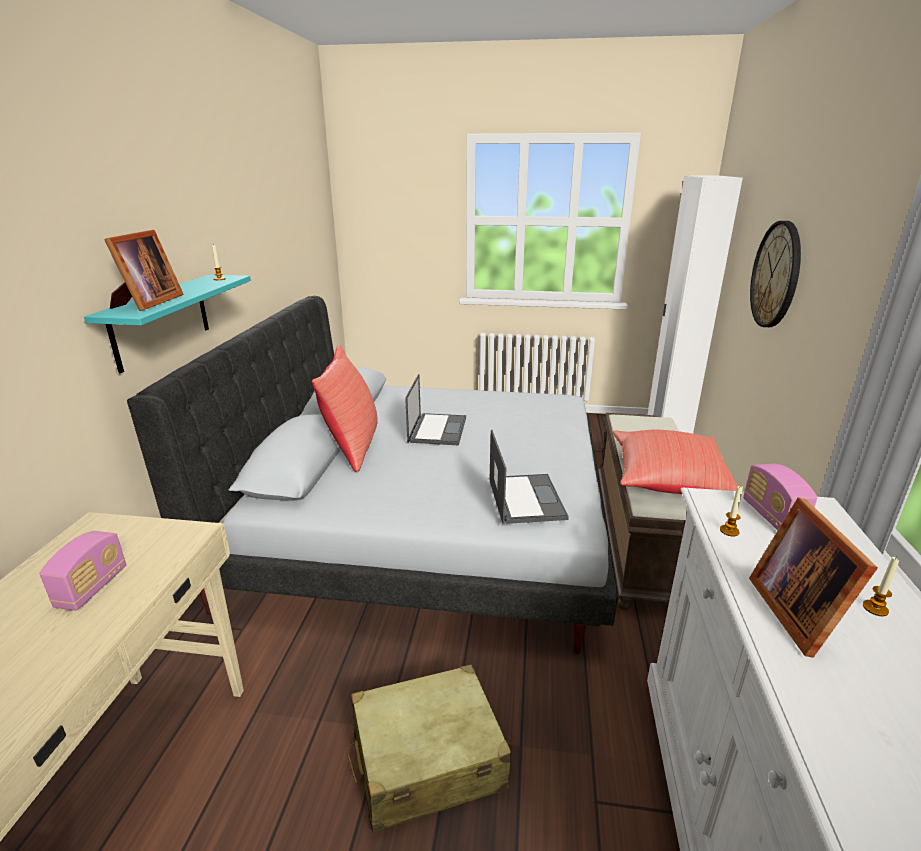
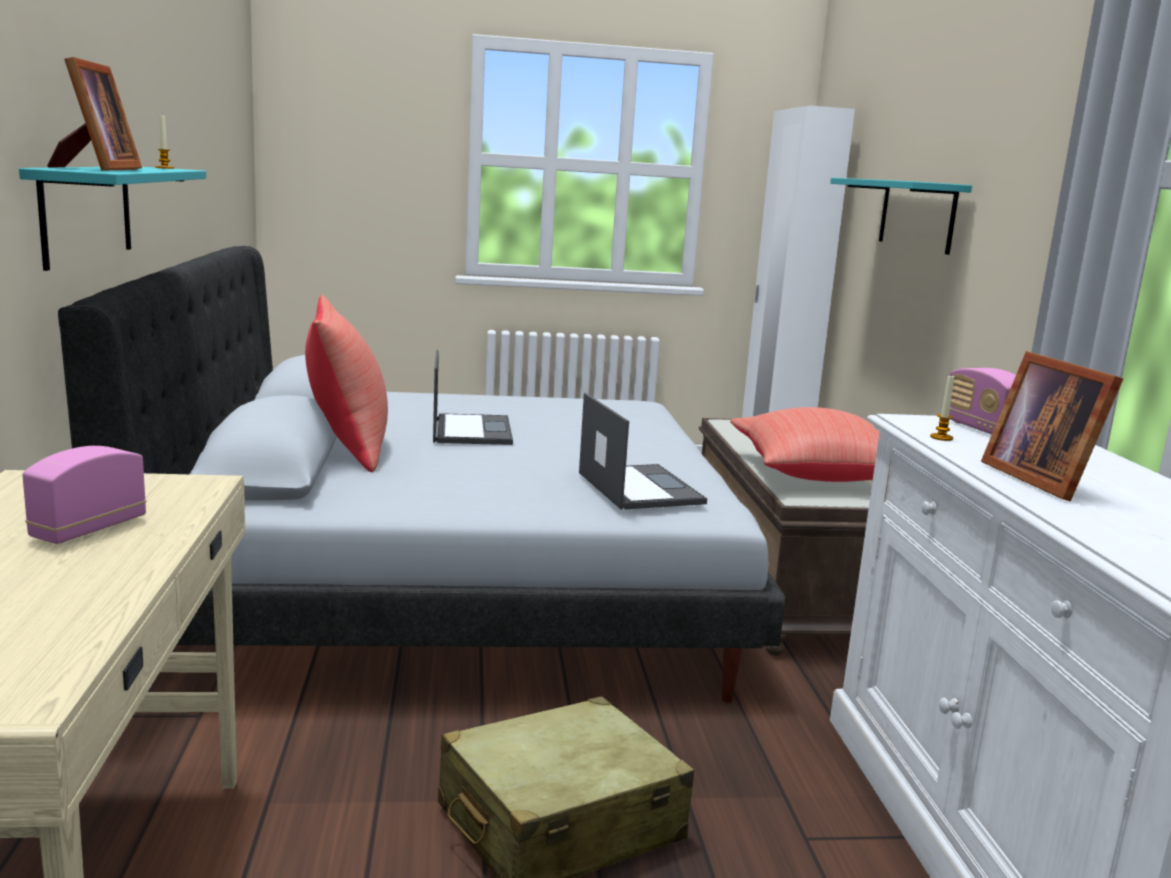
camera: 15 degrees left, 10 degrees down
(92, 588) = (89, 528): radio -> radio turned 150 degrees counterclockwise
(776, 275) = (916, 215): wall clock -> turquoise shelf
(875, 608) = (1114, 476): candle -> none

